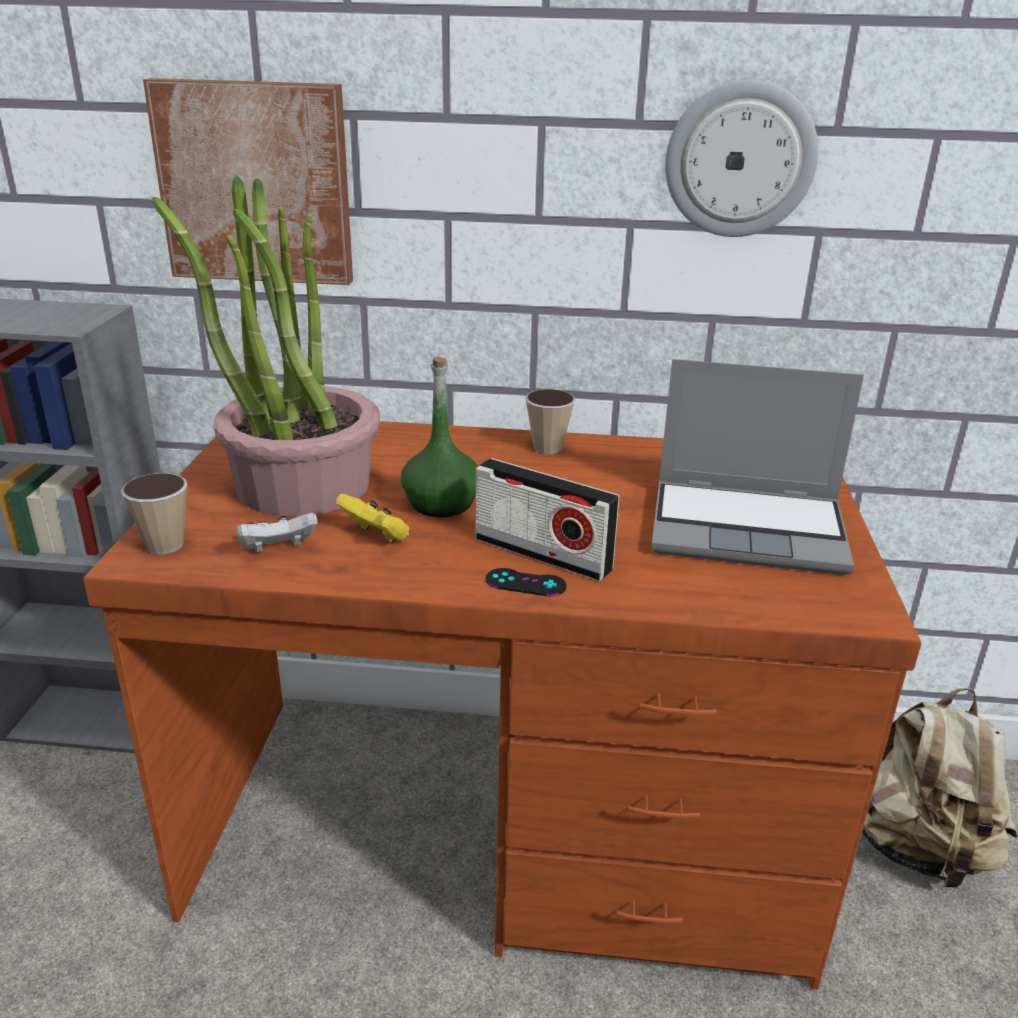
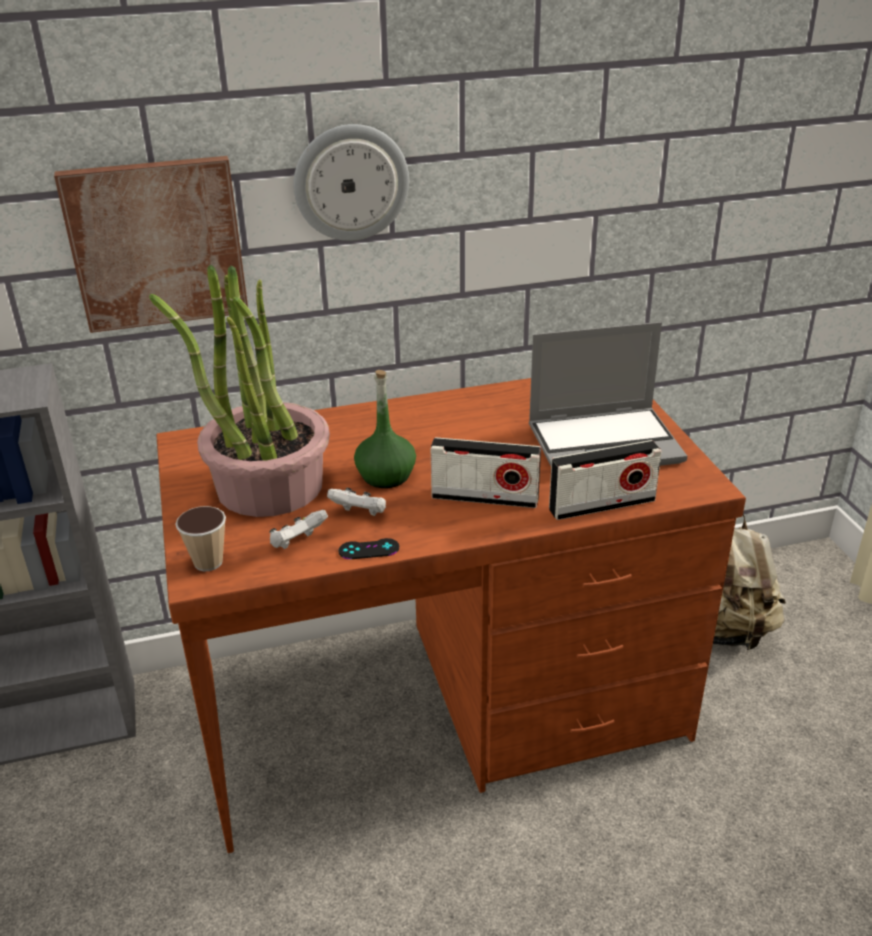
camera: 20 degrees left, 5 degrees up
(376, 536) = (360, 514): yellow game controller -> white game controller
(525, 583) = (489, 522): black game controller -> black game controller (369, 549)
(548, 448) = (428, 409): cup -> none
(694, 599) = (602, 505): none -> radio
(740, 160) = (538, 172): wall clock -> wall clock (351, 182)

